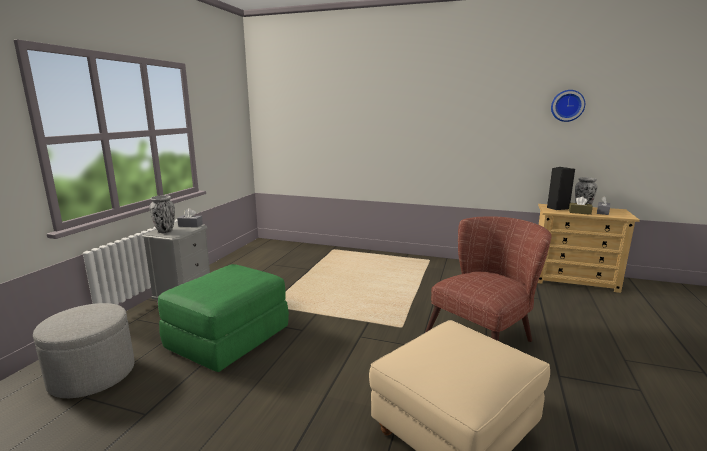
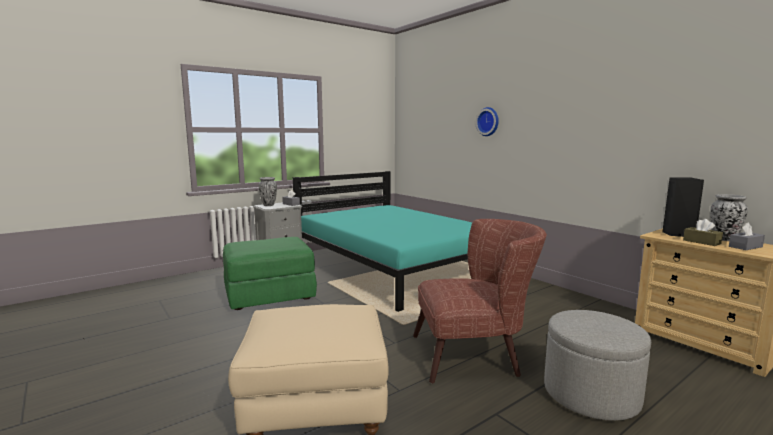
camera: 35 degrees right, 5 degrees down
(92, 375) = (177, 291): grey ottoman -> grey ottoman (591, 394)
(308, 273) = (392, 268): none -> turquoise bed
(567, 105) = (708, 93): wall clock -> wall clock (488, 121)

